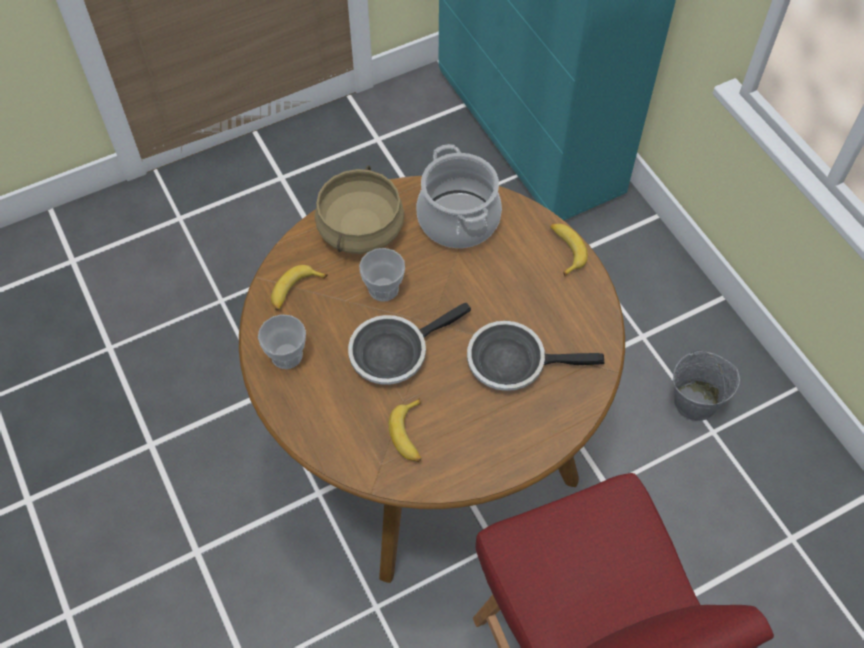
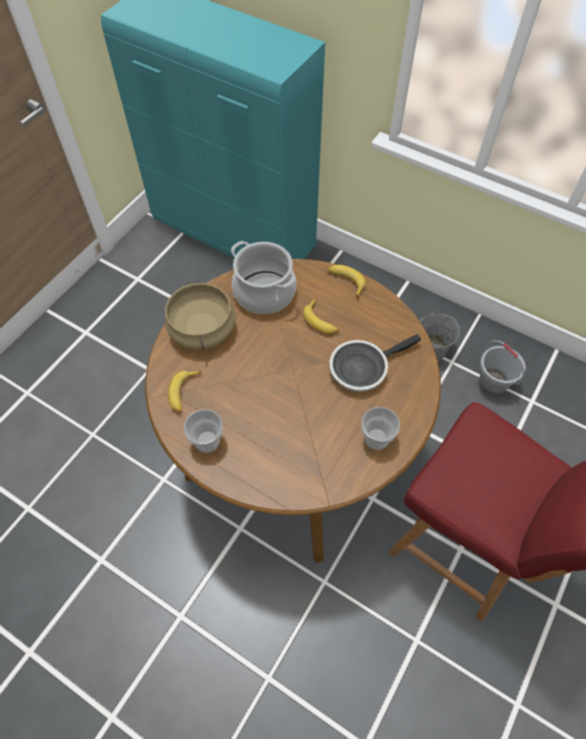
camera: 30 degrees left, 0 degrees up
(383, 289) = (245, 361): cup -> cup (376, 438)
(394, 352) = (280, 401): frying pan -> none
(410, 435) = (329, 451): banana -> banana (321, 321)
(753, 486) = (493, 382): none -> grey bucket

